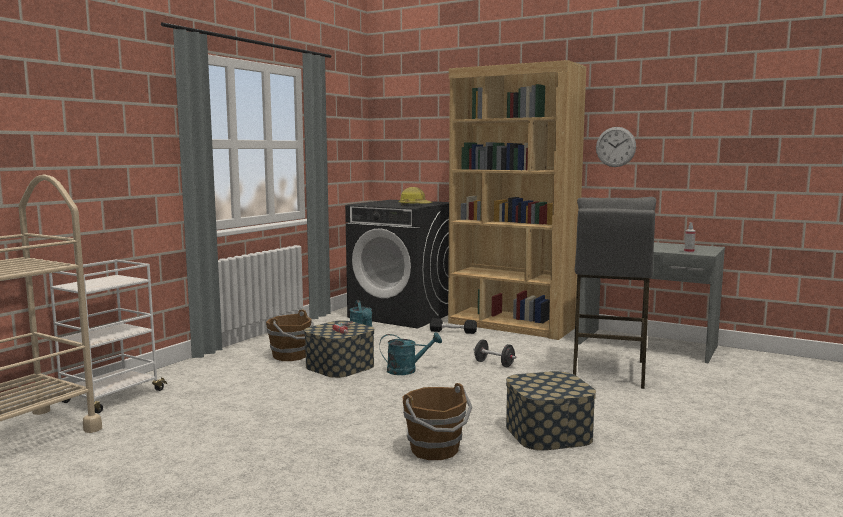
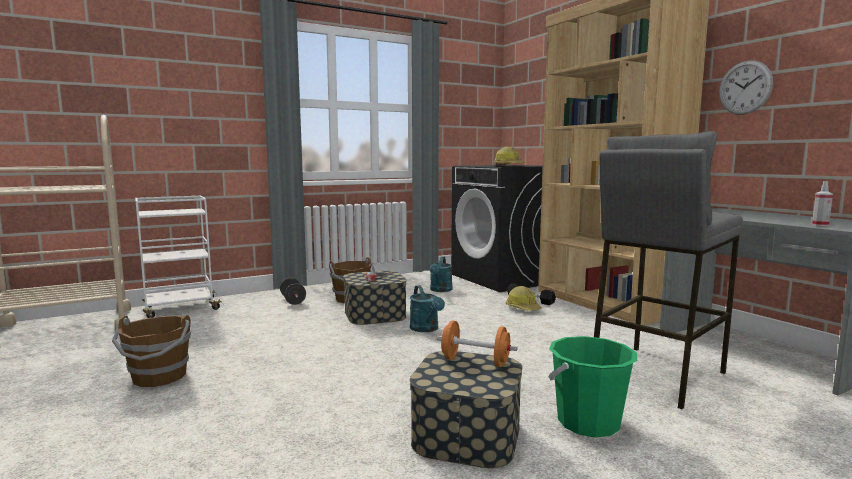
camera: 30 degrees right, 0 degrees up
(407, 370) = (426, 329): turquoise watering can -> turquoise watering can turned 45 degrees clockwise
(435, 450) = (315, 419): brown bucket -> brown bucket (159, 377)
(457, 339) = (523, 308): none -> hard hat
(494, 364) = (524, 339): black dumbbell -> black dumbbell (293, 300)
(543, 377) = (475, 361): none -> orange dumbbell
(605, 408) = (588, 422): none -> green bucket

